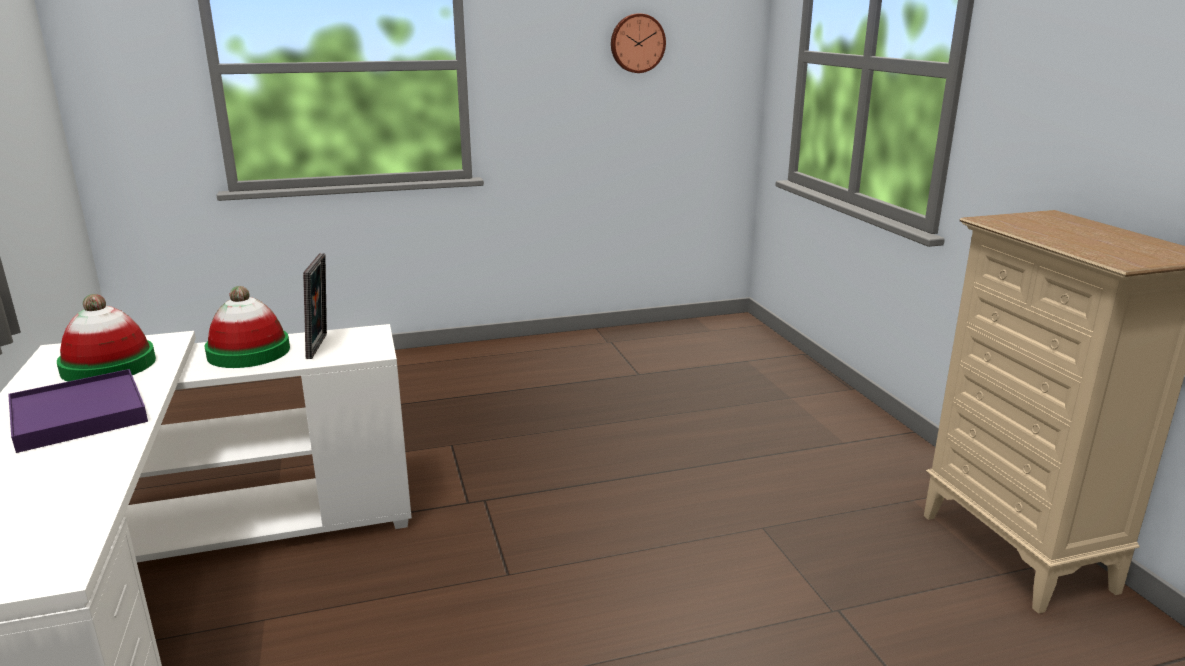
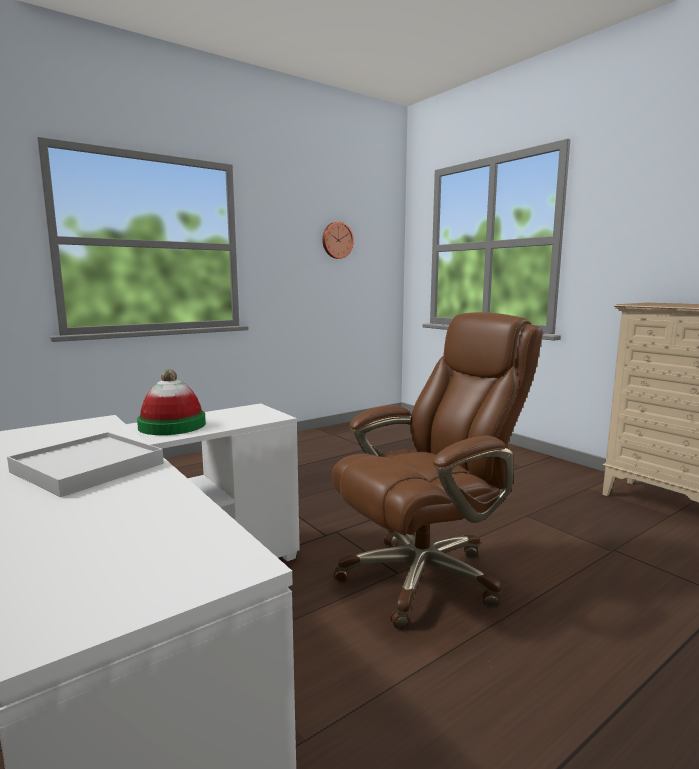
camera: 20 degrees left, 10 degrees down
(79, 415) = (88, 468): purple tray -> white tray
(108, 365) = (67, 438): hat -> none
(321, 346) = (227, 417): picture frame -> none
(536, 590) = (426, 578): none -> brown office chair

